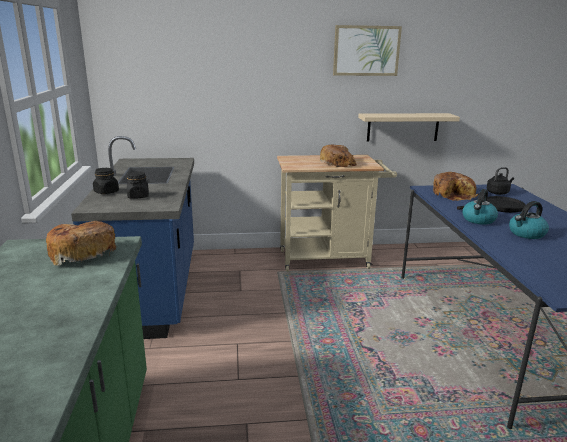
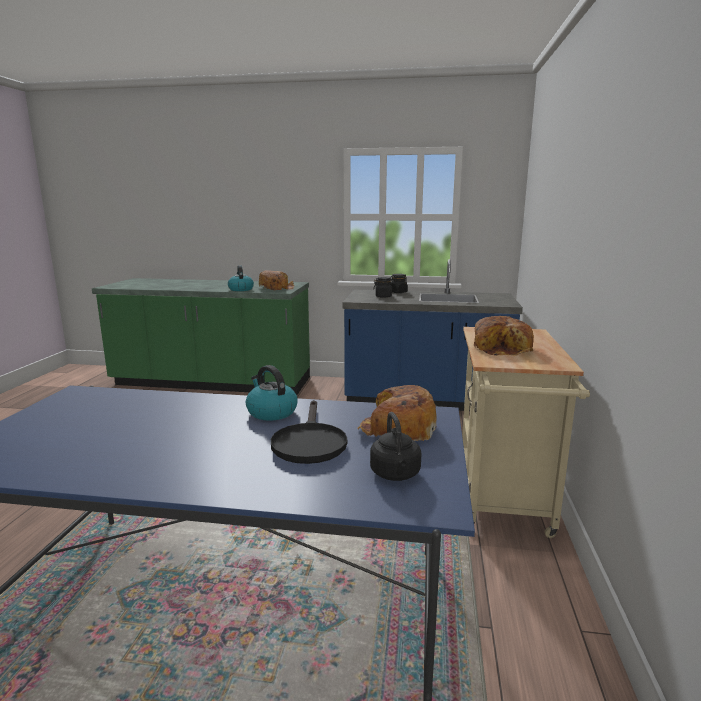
camera: 105 degrees right, 5 degrees down
(366, 51) = (620, 167): picture -> none
(403, 127) = (631, 340): beige shelf -> none
(526, 234) = (197, 426): kettle -> kettle (240, 289)

